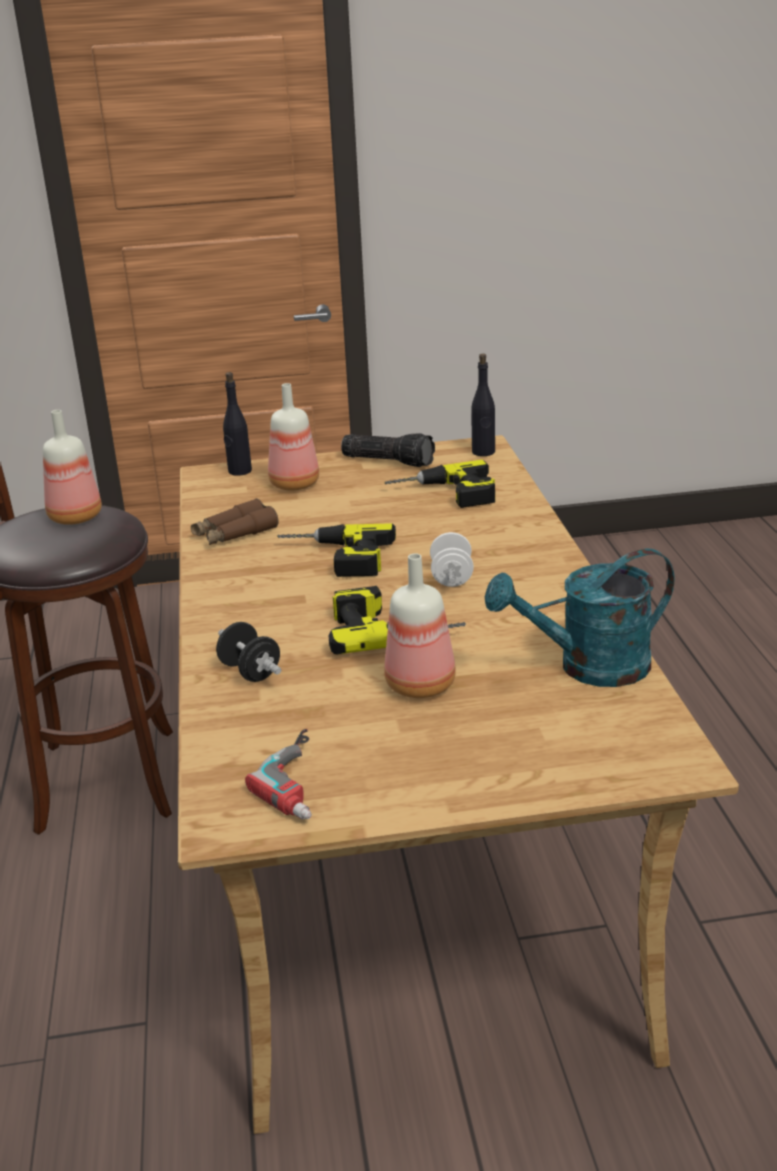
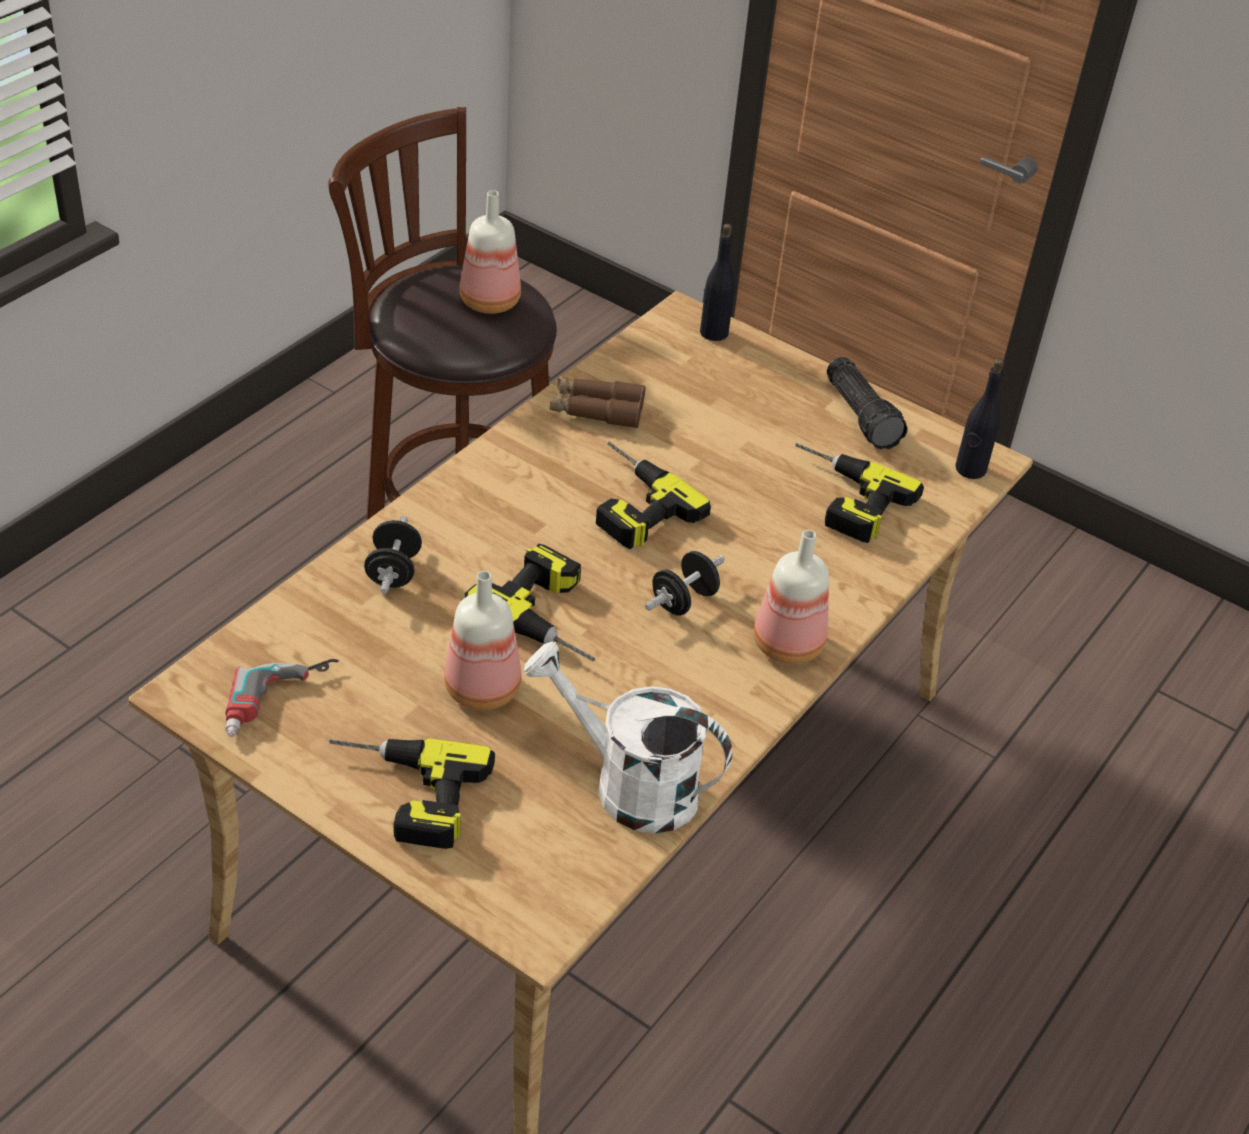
camera: 40 degrees right, 15 degrees up
(293, 484) = (731, 384): bottle -> bottle (785, 643)
(451, 578) = (683, 600): white dumbbell -> black dumbbell
(476, 766) = (401, 795): none -> power drill
(588, 667) = (628, 785): turquoise watering can -> white watering can

